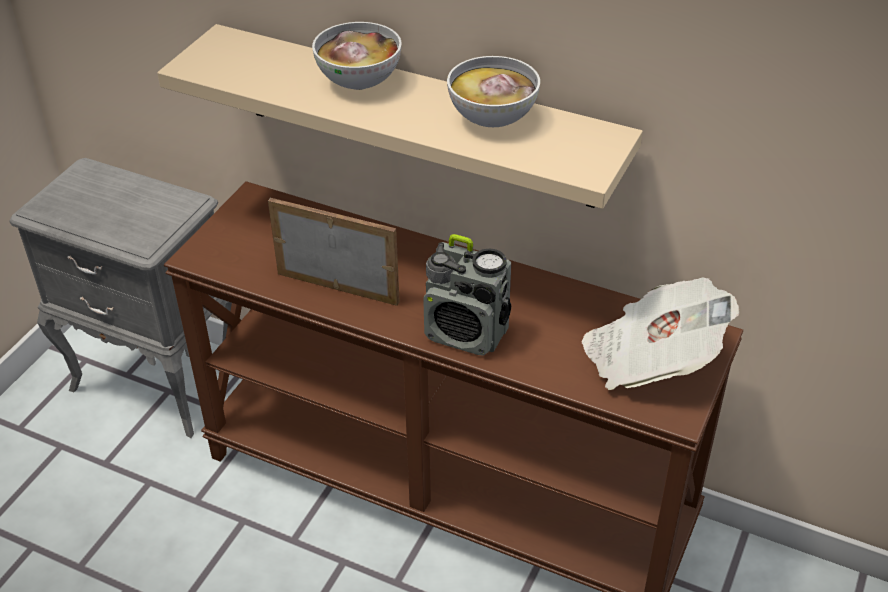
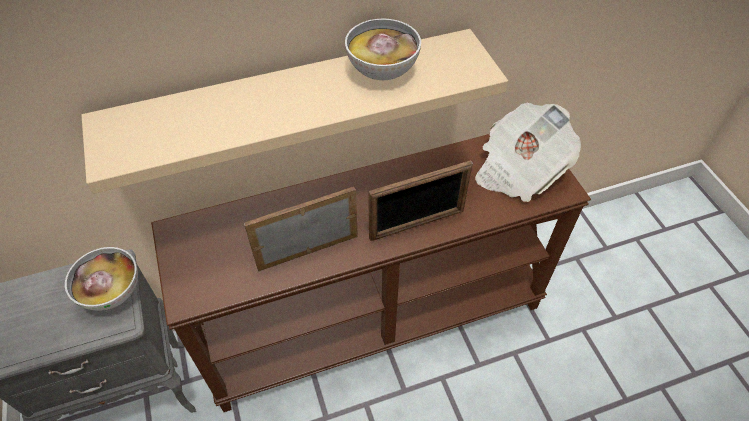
camera: 45 degrees left, 10 degrees up
(360, 82) = (261, 96): bowl -> bowl (113, 292)
(467, 334) = (417, 224): radio -> picture frame

